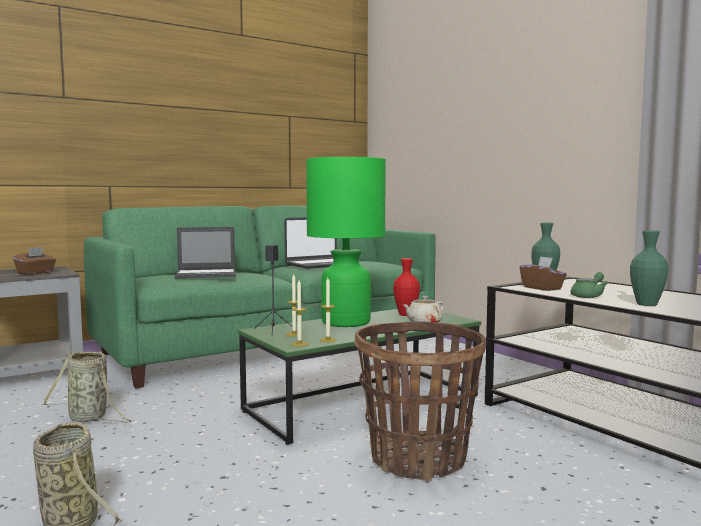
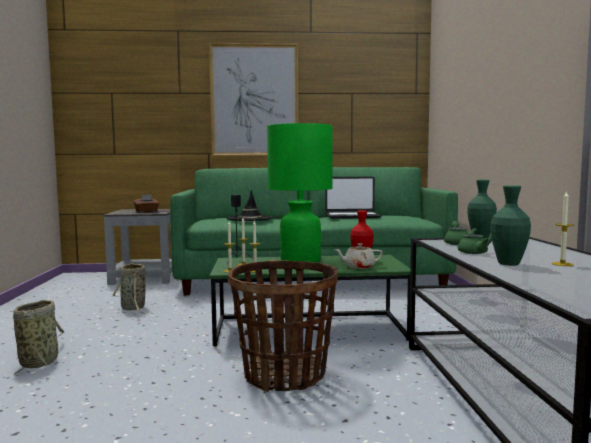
camera: 30 degrees right, 0 degrees up
(173, 116) = (254, 100): none -> picture
(207, 274) = (250, 218): laptop -> black hat
(542, 288) = (457, 243): brown tissue box -> green teapot
(678, 300) = (562, 264): none -> candle

